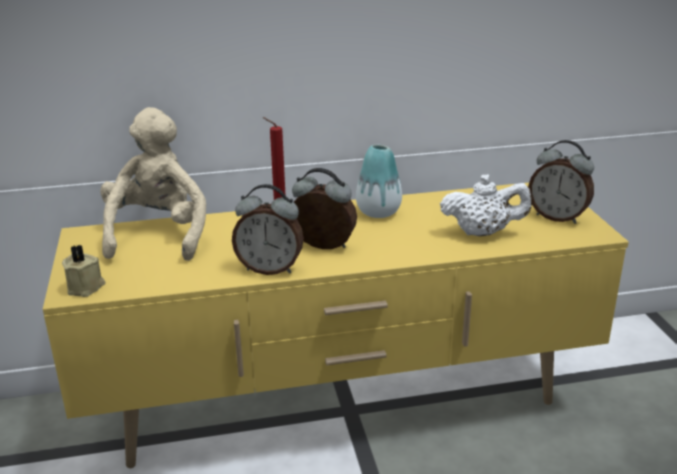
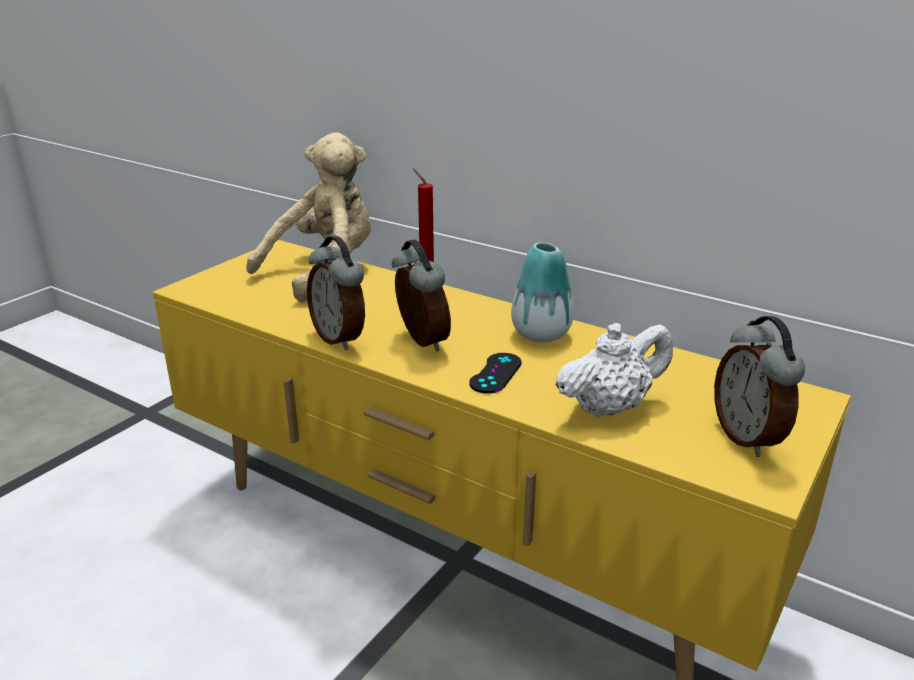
camera: 45 degrees right, 0 degrees up
(86, 287) = (201, 289): beige candle -> none
(399, 243) = (495, 373): none -> black game controller
(483, 233) = (610, 407): white teapot -> white teapot turned 75 degrees counterclockwise

